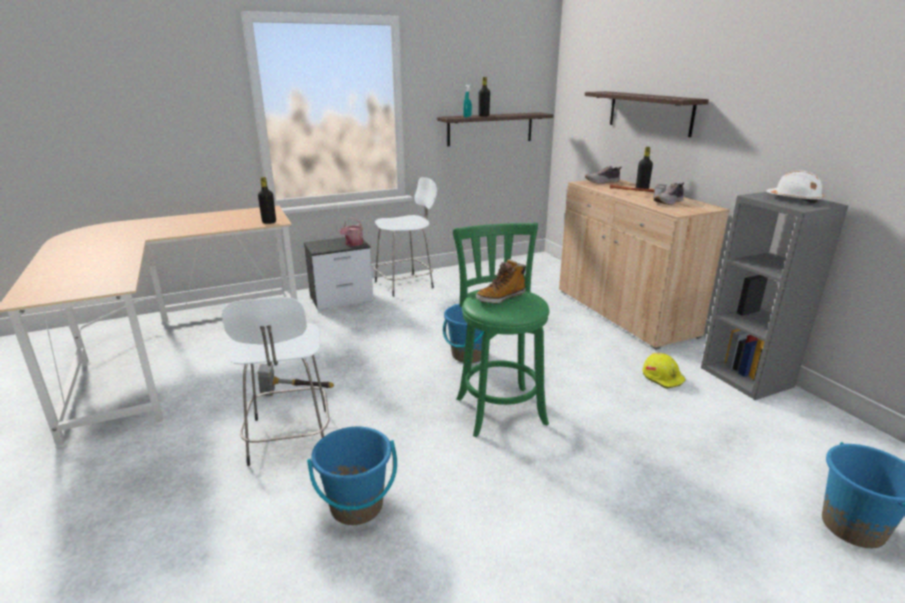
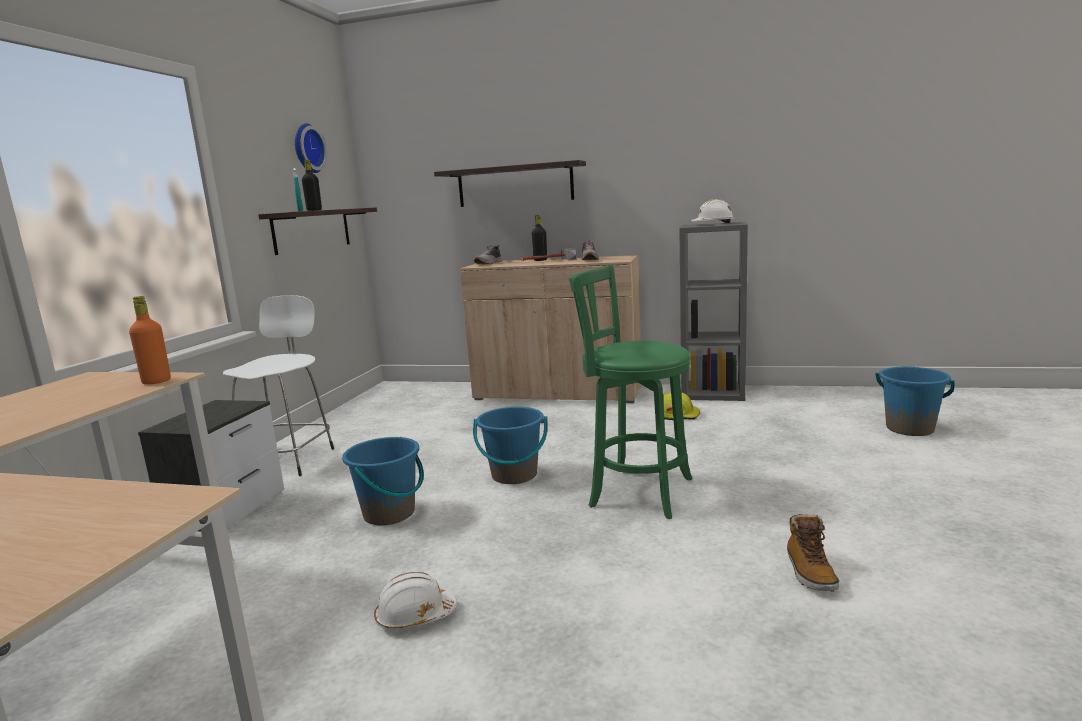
camera: 50 degrees left, 10 degrees down
(269, 222) = (156, 381): black bottle -> orange bottle
(289, 439) = (524, 649): white stool -> none
(294, 394) = (415, 616): hammer -> white hard hat
(353, 244) = (236, 407): watering can -> none
(357, 506) = (729, 631): blue bucket -> blue bucket (390, 514)
(499, 65) = (307, 148): none -> wall clock
(501, 298) = (631, 347): boot -> boot (810, 573)

